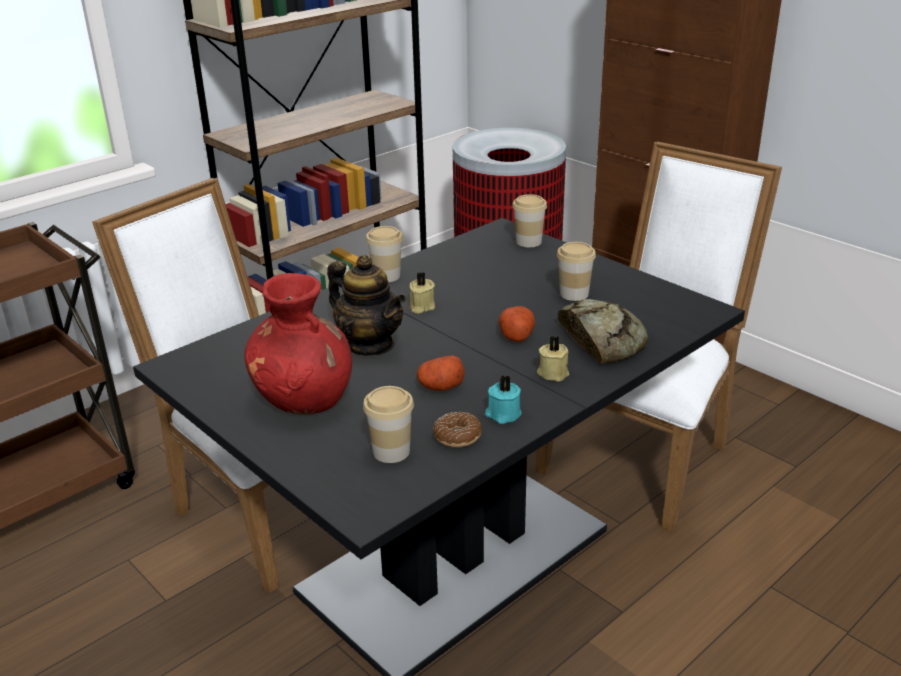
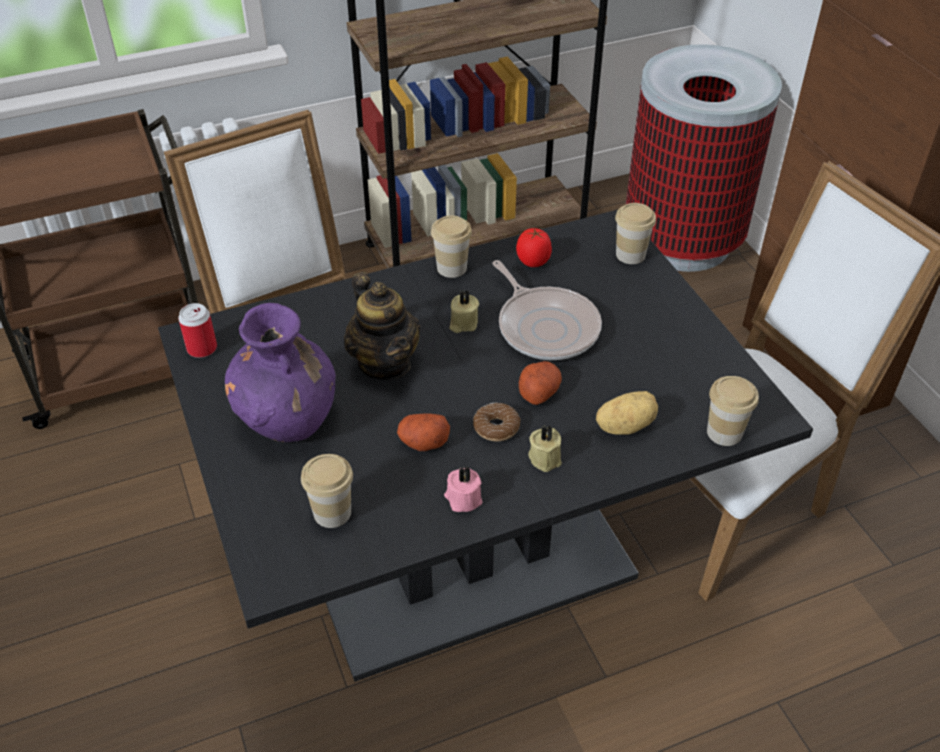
camera: 20 degrees right, 15 degrees up
(188, 371) = (202, 348): none -> can
(304, 399) = (288, 418): red vase -> purple vase
(453, 260) = (533, 261): none -> tomato
(457, 436) = (403, 514): donut -> donut (496, 427)
(492, 295) = (546, 326): none -> frying pan
(502, 414) = (463, 498): turquoise candle -> pink candle
(574, 294) = (634, 349): cup -> cup (724, 432)
(601, 339) = (624, 425): bread -> potato

